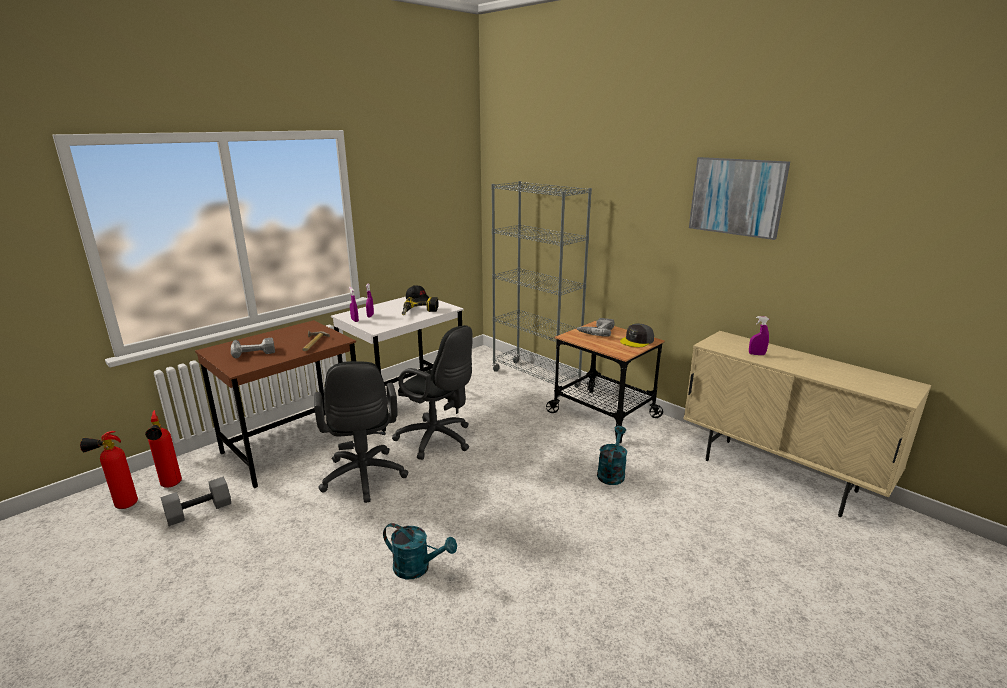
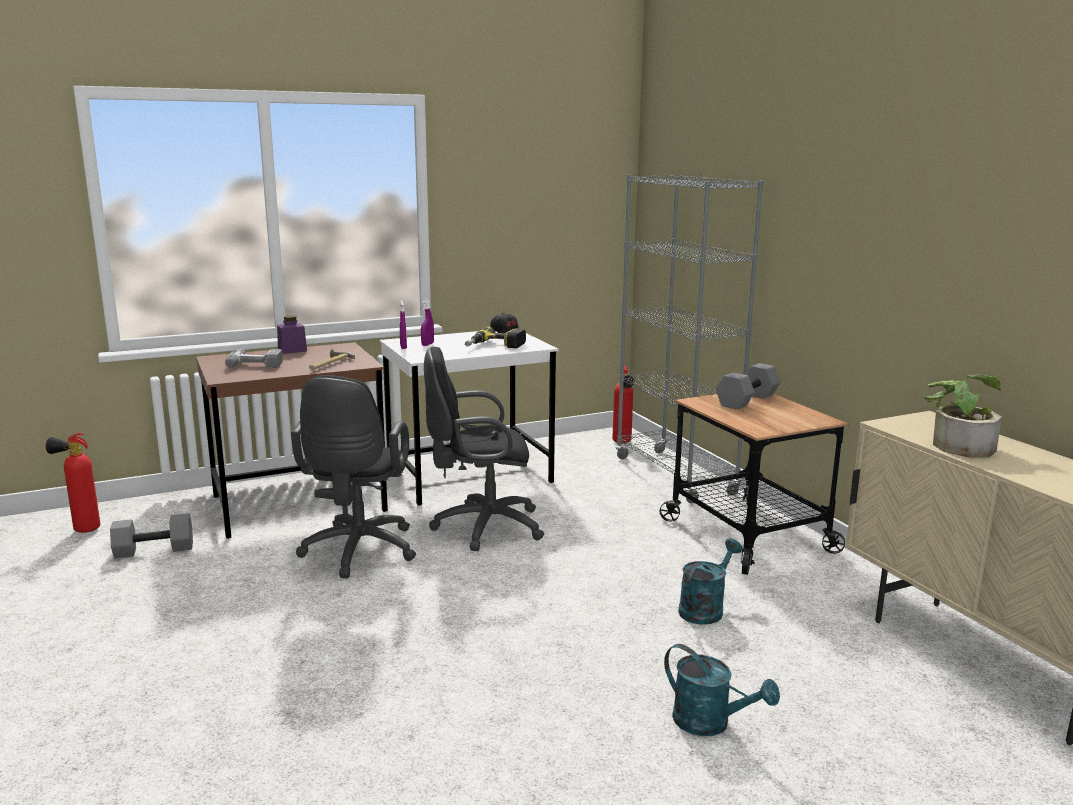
camera: 20 degrees right, 5 degrees down
(171, 486) = (142, 521): fire extinguisher -> fire extinguisher (622, 444)
(271, 334) = (292, 350): none -> purple jar
(418, 568) = (356, 660): turquoise watering can -> turquoise watering can (710, 723)
(438, 440) = (482, 527): black office chair -> black office chair turned 120 degrees clockwise
(596, 331) = (746, 400): power drill -> grey dumbbell
(637, 341) = (800, 418): grey cap -> none
(737, 196) = (958, 187): picture -> none
(756, 354) = (958, 444): purple spray bottle -> potted plant

